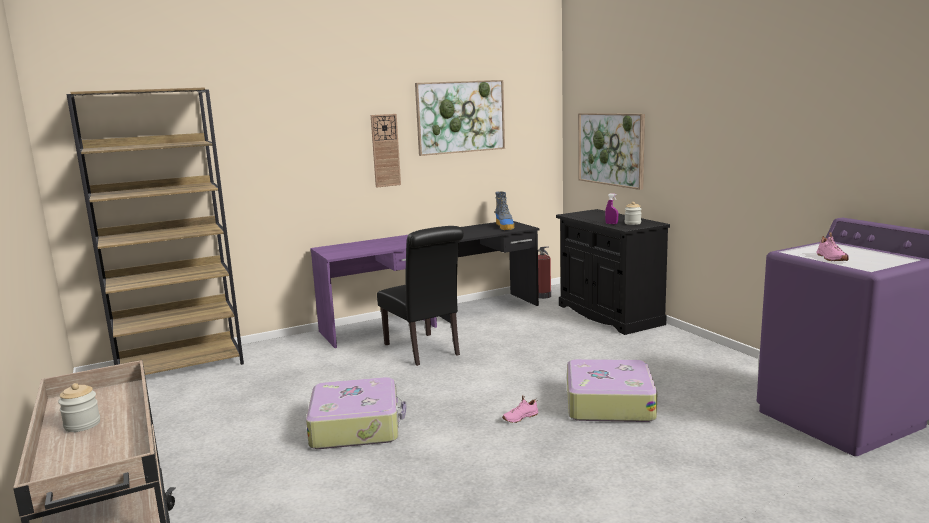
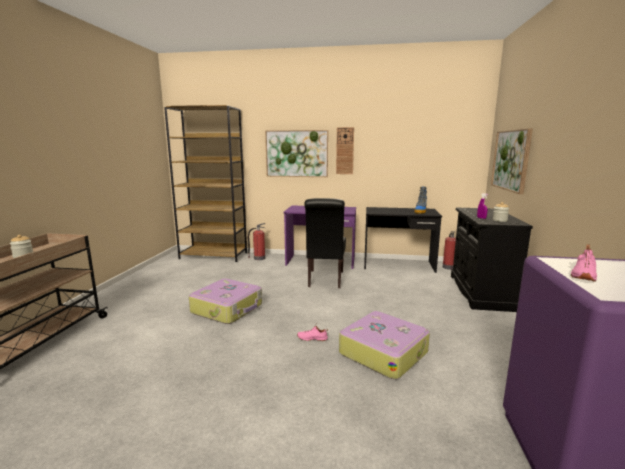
camera: 35 degrees right, 0 degrees up
(272, 349) = (258, 258): none -> fire extinguisher
(460, 117) = (402, 131): picture -> picture (296, 153)

